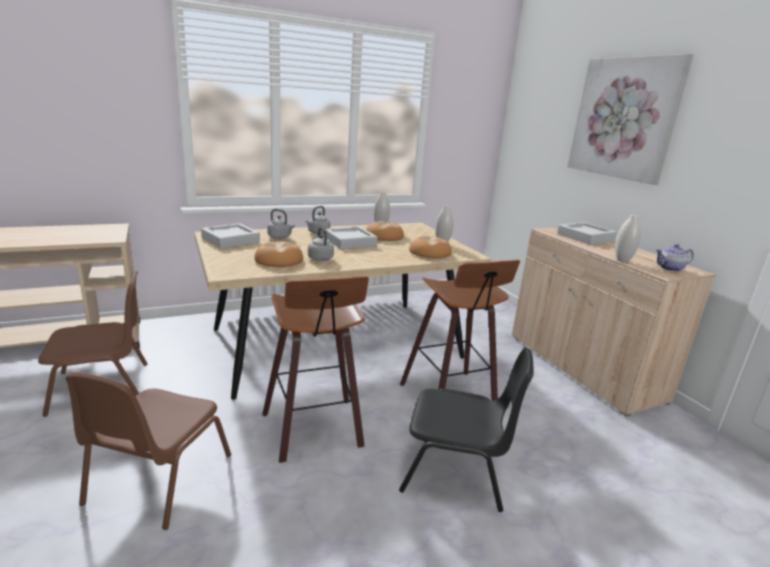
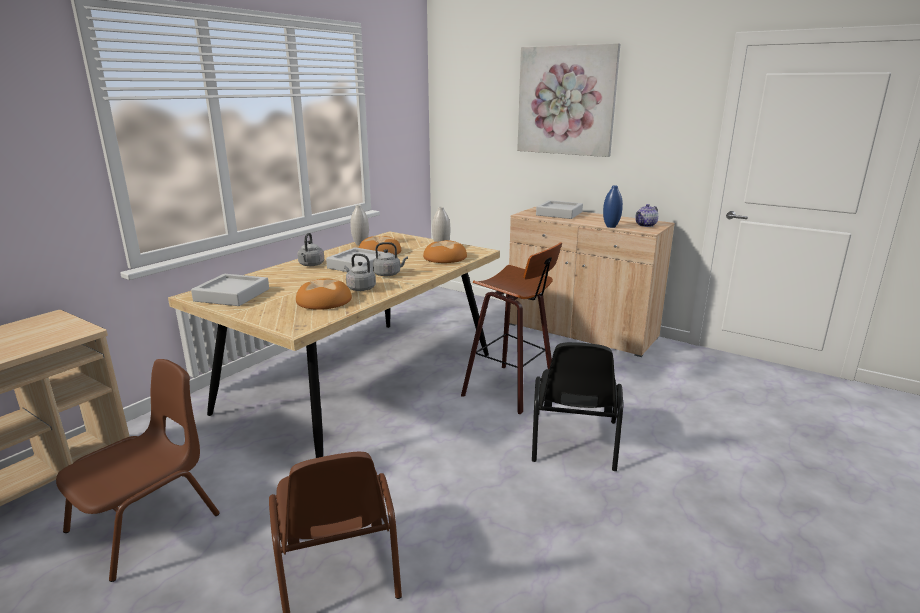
camera: 30 degrees left, 0 degrees up
(280, 237) = (281, 278): grey kettle -> grey kettle (388, 274)
(315, 431) = (434, 462): stool -> none
(456, 470) = (573, 442): black chair -> black chair turned 120 degrees clockwise
(622, 260) = (611, 226): white vase -> blue vase

